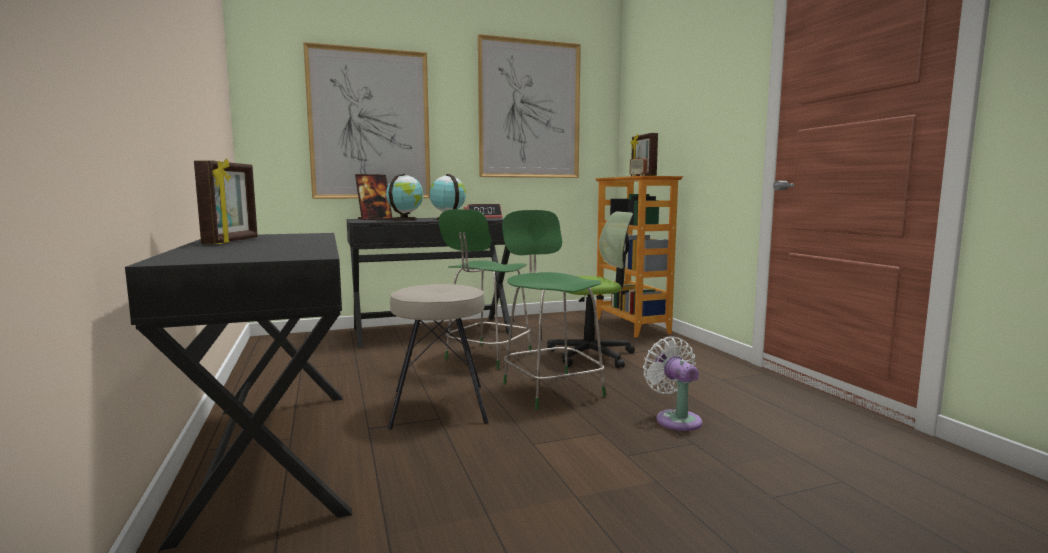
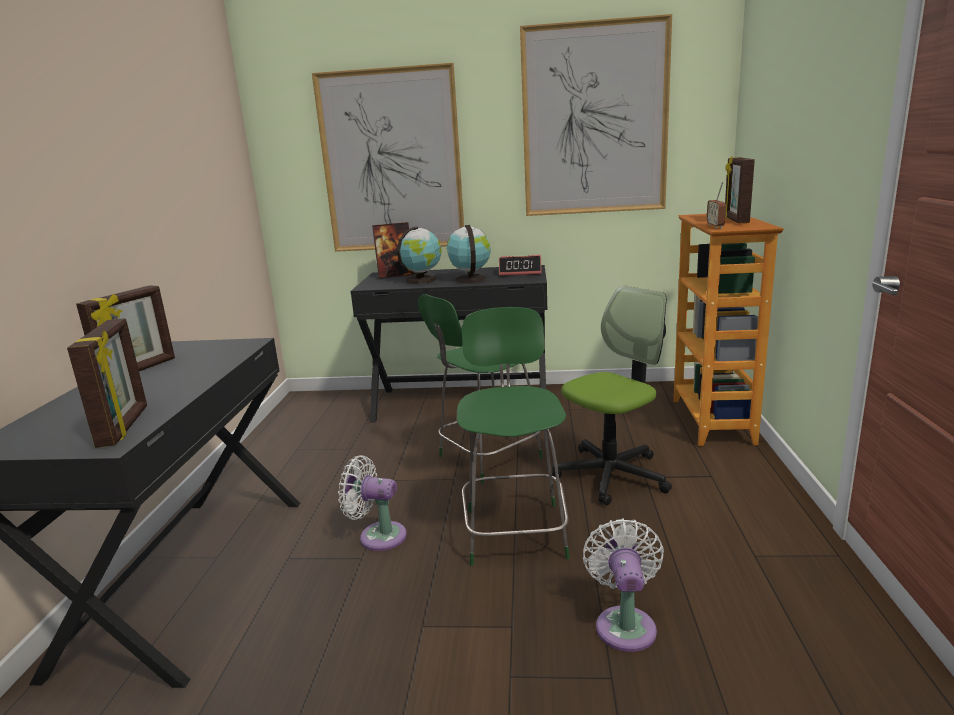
camera: 25 degrees right, 10 degrees up
(301, 252) = (125, 426): none -> picture frame
(440, 405) = (378, 536): beige stool -> white fan
(591, 355) = (611, 475): office chair -> office chair turned 45 degrees counterclockwise

